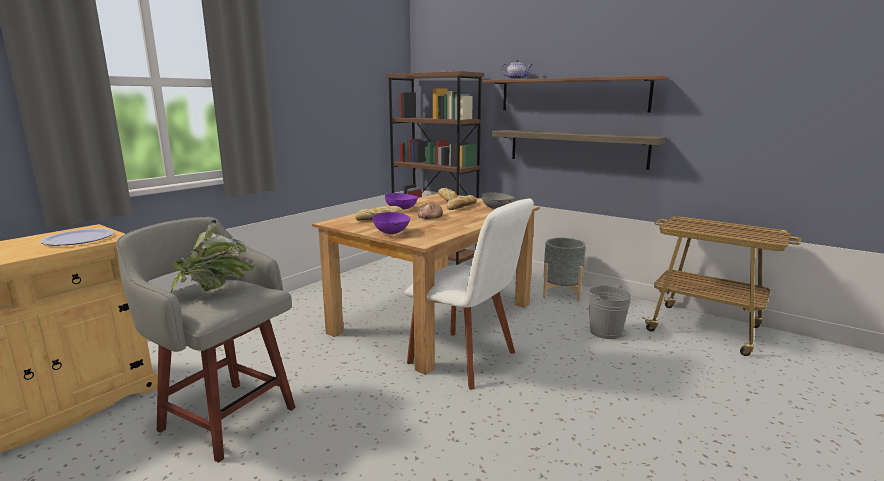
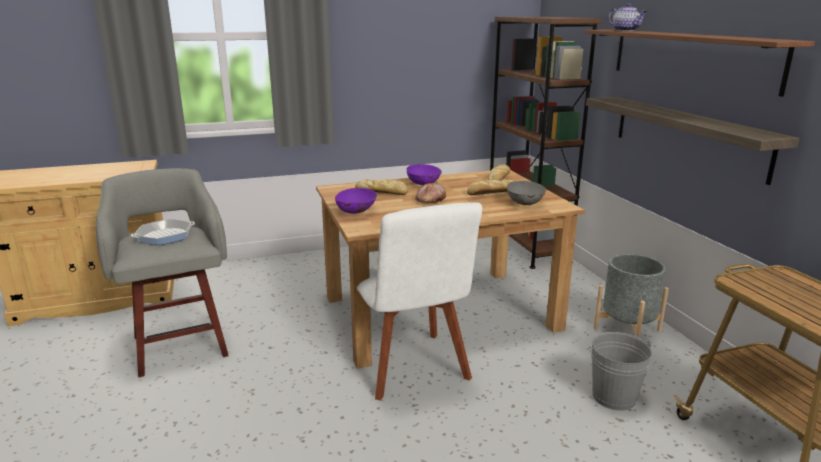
camera: 35 degrees right, 5 degrees up
(78, 239) = (120, 172): plate -> none
(214, 291) = (164, 236): potted plant -> frying pan

